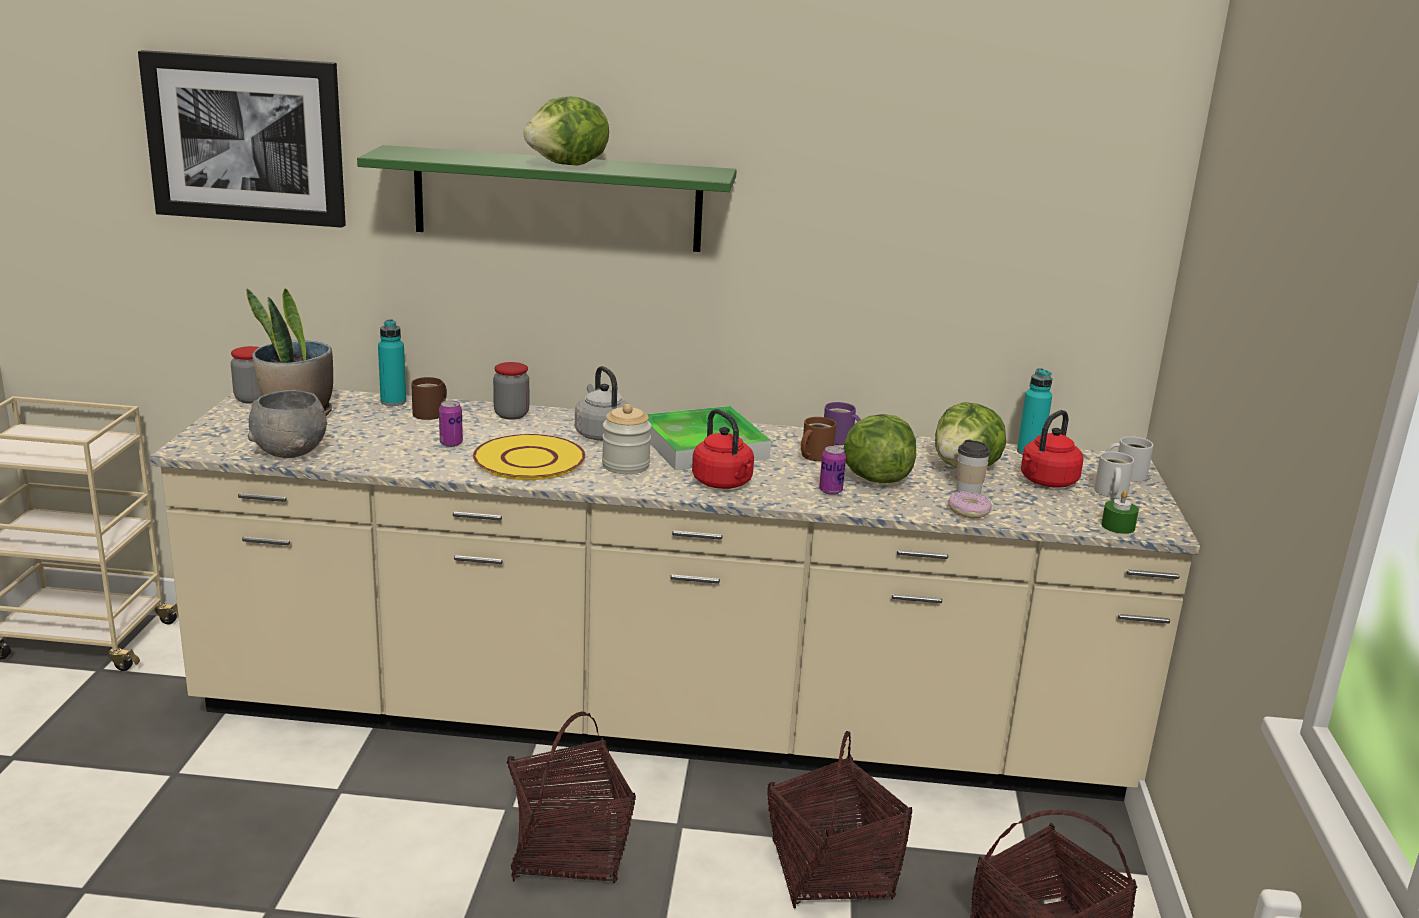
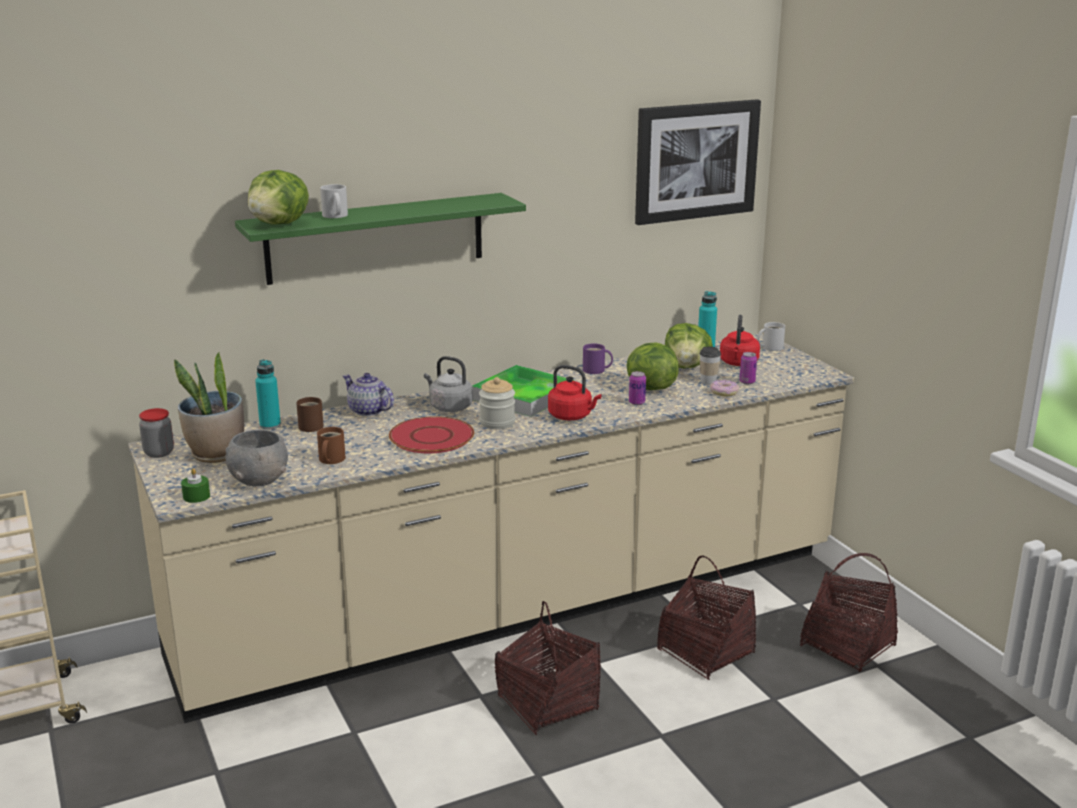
camera: 30 degrees left, 0 degrees up
(246, 139) = (113, 236): picture -> picture (696, 161)
(451, 443) = (362, 441): can -> can (747, 382)
(511, 415) = (368, 411): jar -> teapot
(529, 460) = (432, 437): yellow plate -> red plate
(569, 165) = (402, 211): lettuce -> lettuce (280, 224)
(814, 456) = (596, 384): brown mug -> brown mug (330, 460)
(1109, 493) = (776, 360): white mug -> white mug (334, 216)
(1118, 526) = (805, 378): green candle -> green candle (196, 496)

